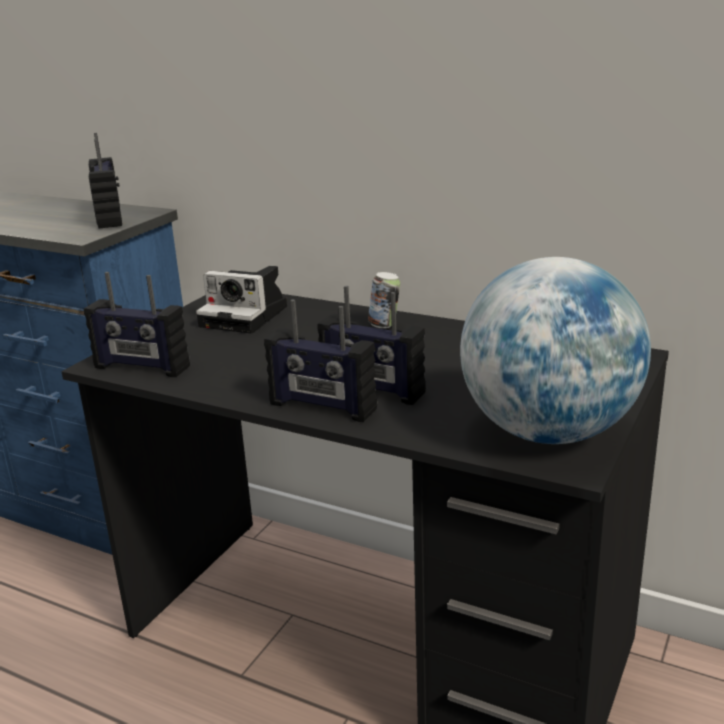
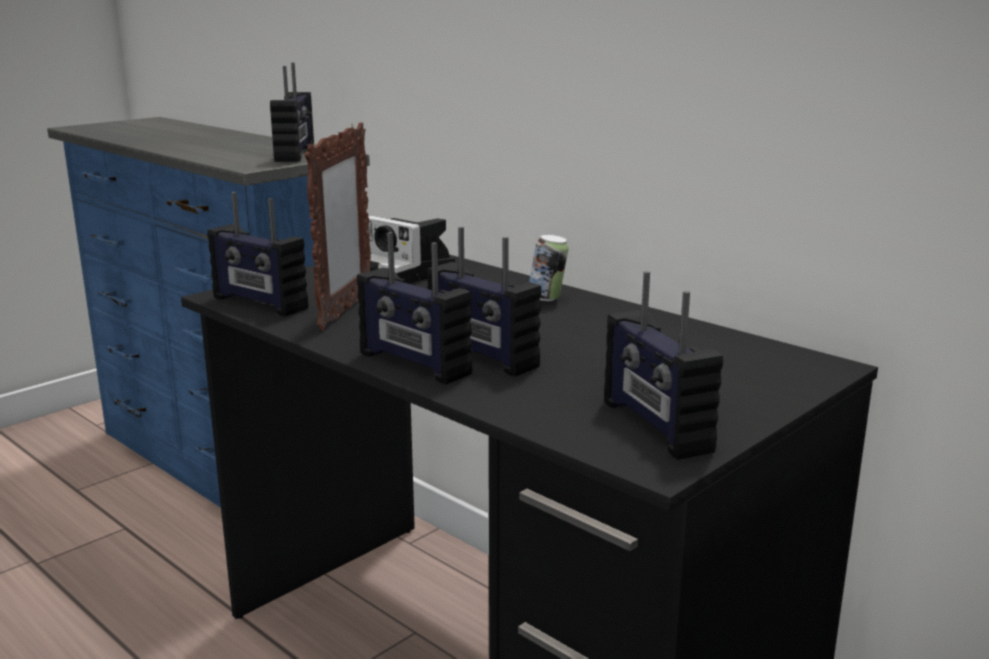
camera: 15 degrees right, 5 degrees down
(224, 363) = (345, 311): none -> picture frame
(549, 432) = (654, 426): globe -> radio

